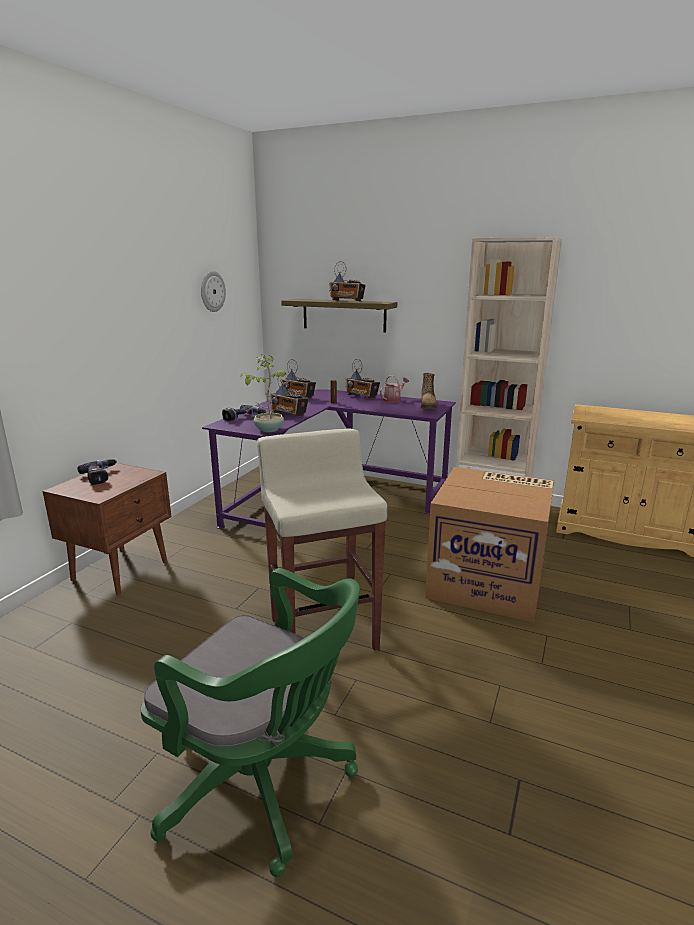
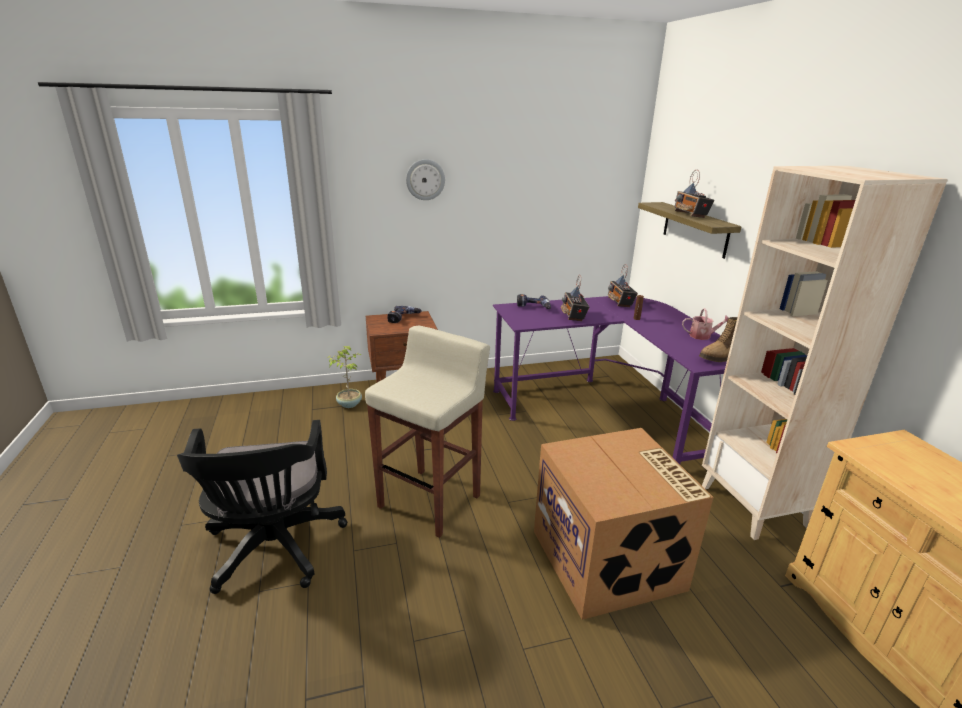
camera: 50 degrees right, 5 degrees up
(212, 291) = (568, 186): wall clock -> wall clock (425, 179)
(263, 783) = (274, 551): green office chair -> black office chair
(268, 429) = (527, 323): potted plant -> potted plant (349, 404)
(362, 396) = (679, 322): radio -> none

